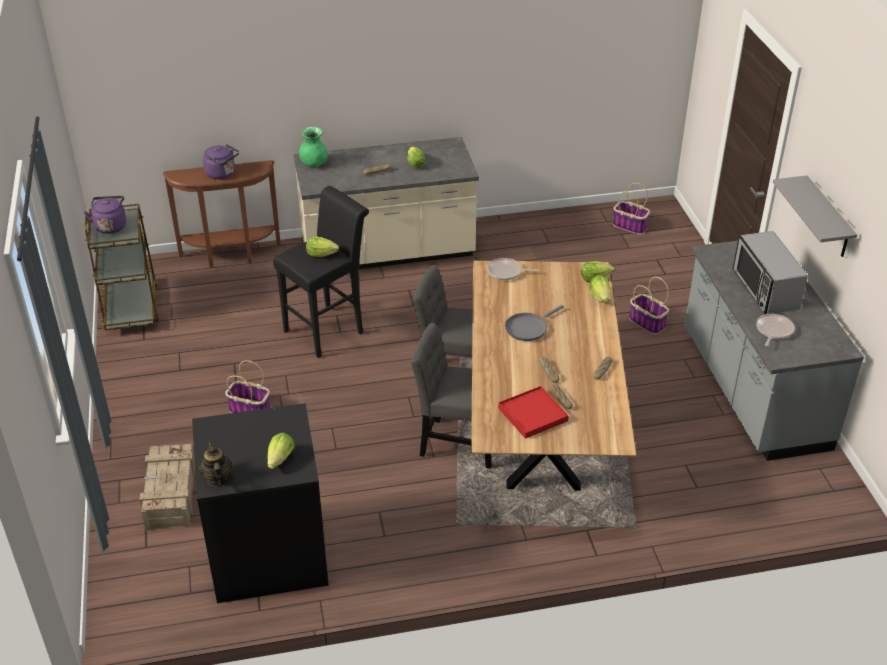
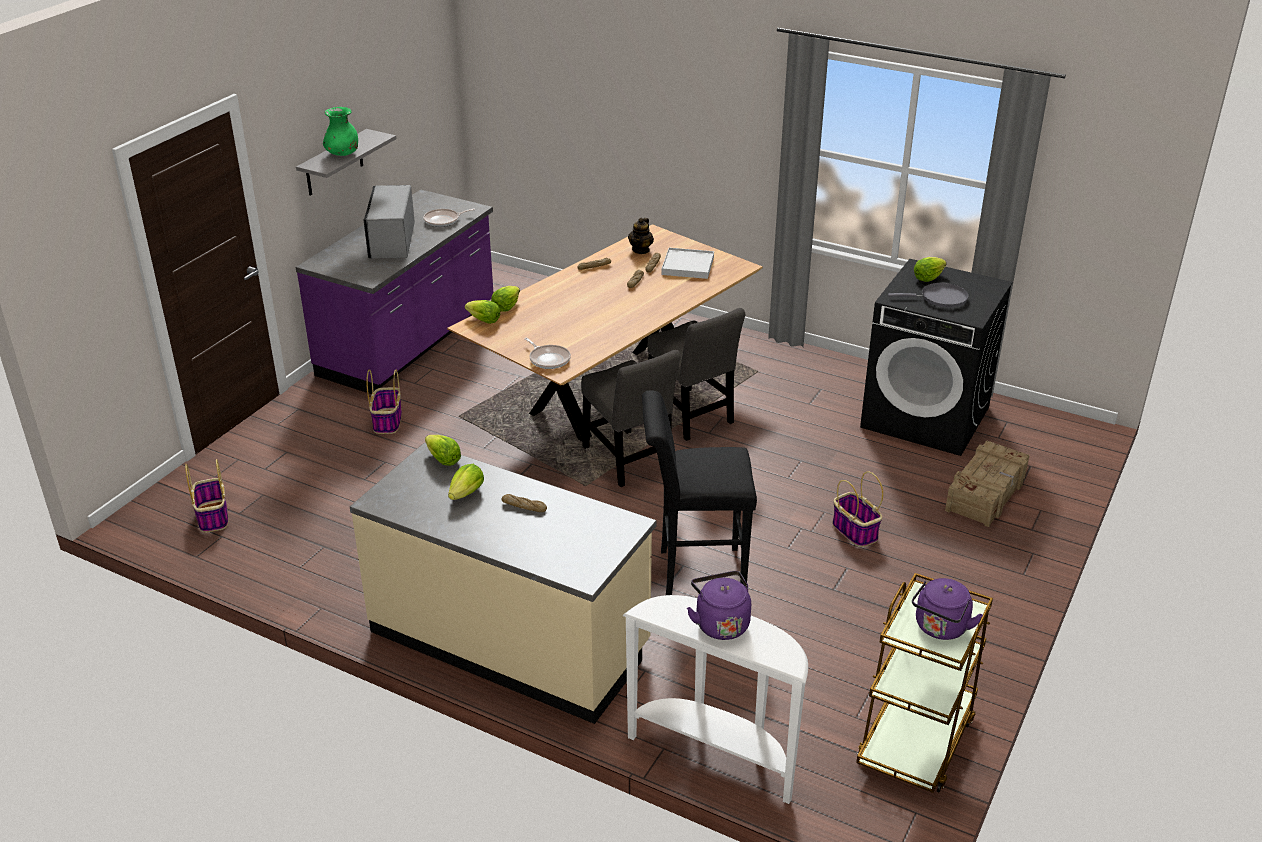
camera: 140 degrees left, 5 degrees down
(217, 478) = (988, 285): teapot -> teapot (641, 250)
(231, 257) = (716, 754): brown console table -> white console table
(314, 163) = (585, 561): green vase -> green vase (343, 154)
(321, 254) = (704, 461): lettuce -> lettuce (443, 460)
(528, 328) = (602, 313): grey frying pan -> grey frying pan (940, 298)
(533, 414) = (687, 266): red tray -> white tray
(752, 390) = (409, 342): grey counter -> purple counter
(764, 289) = (391, 241): microwave -> microwave turned 150 degrees clockwise

